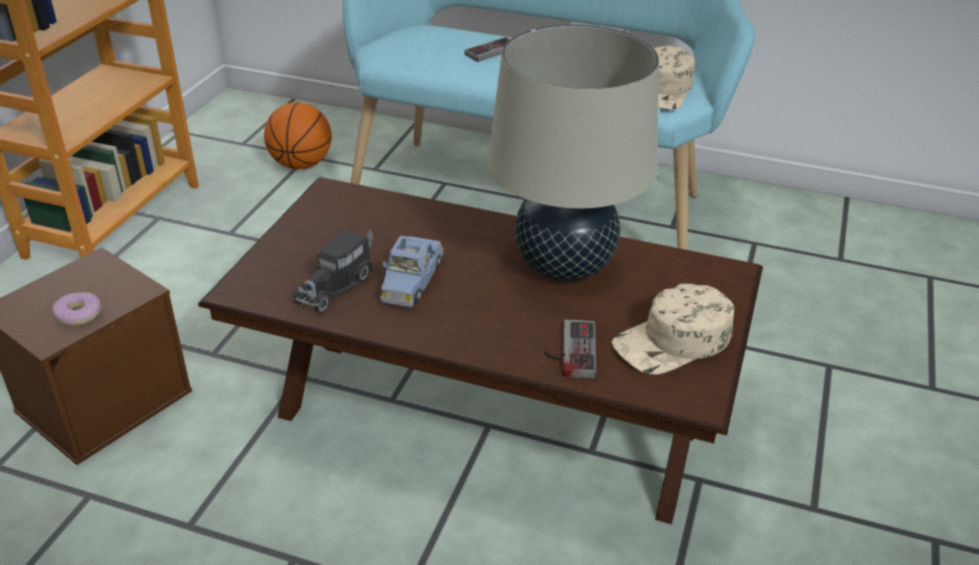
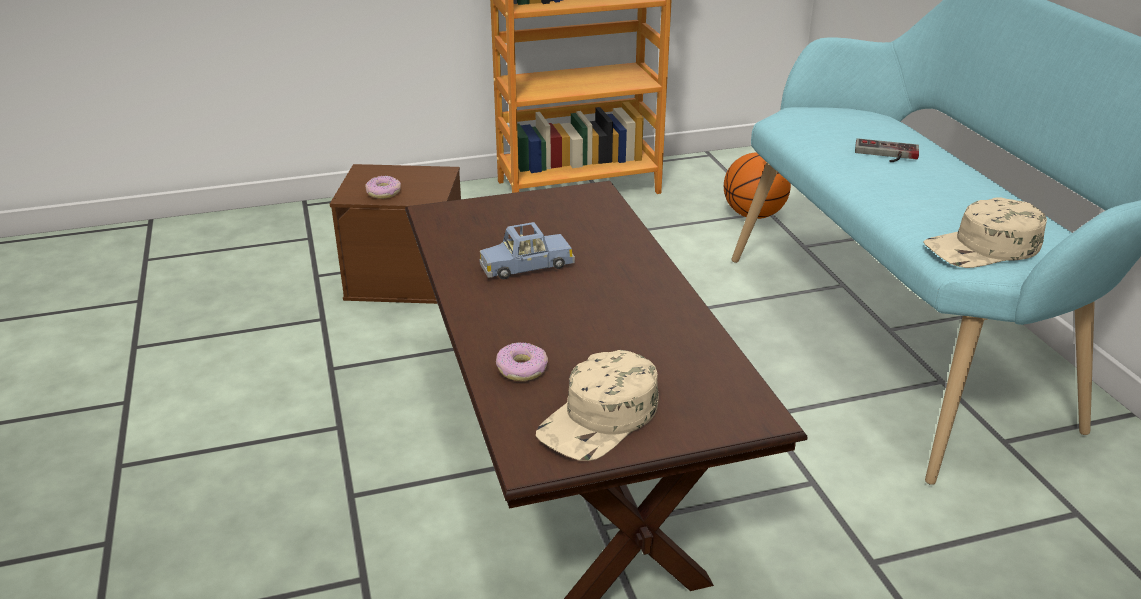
camera: 55 degrees right, 5 degrees down
(336, 285) = (482, 241): toy truck -> none
(564, 266) = (639, 324): beige table lamp -> none
(569, 350) = (522, 369): game controller -> donut
(673, 341) = (600, 419): beige cap -> beige cap turned 75 degrees counterclockwise

